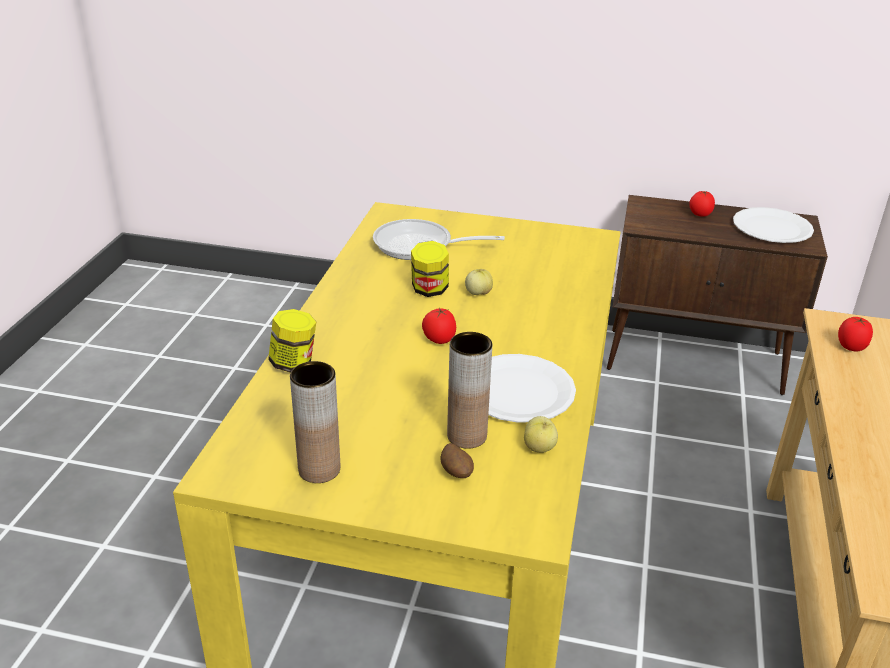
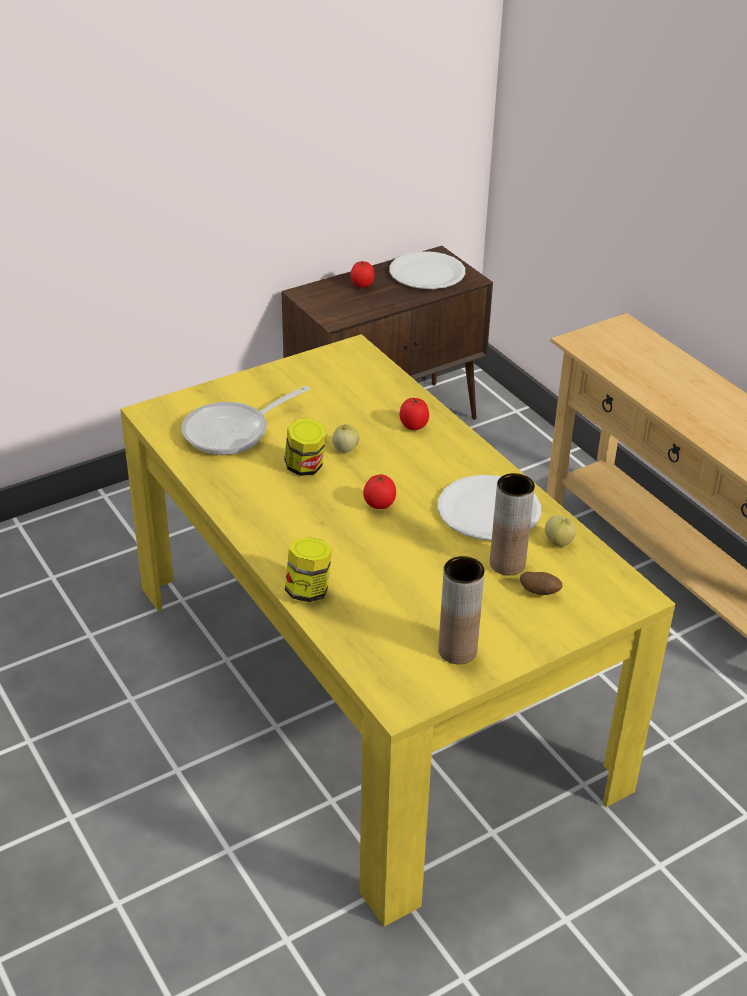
camera: 45 degrees left, 5 degrees up
(851, 347) = (613, 355): tomato -> tomato (413, 426)

